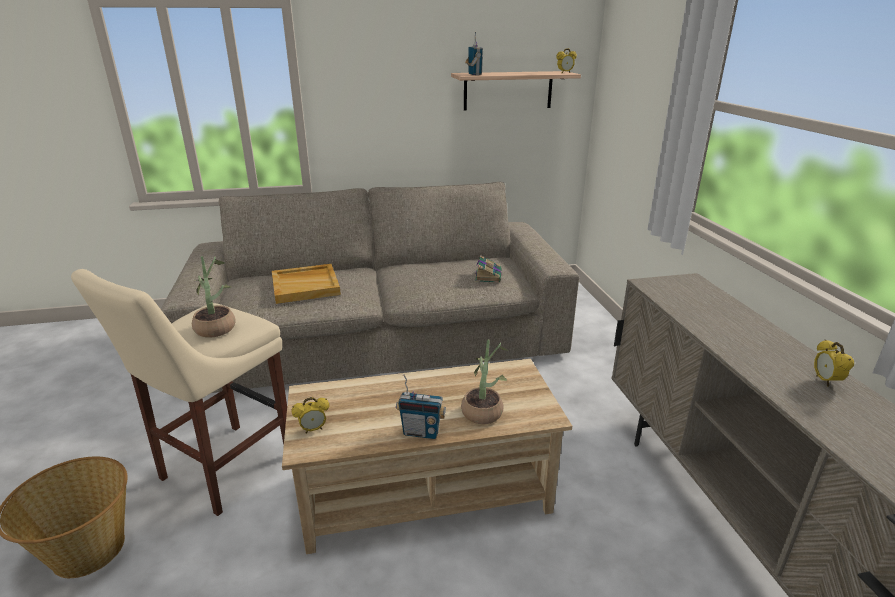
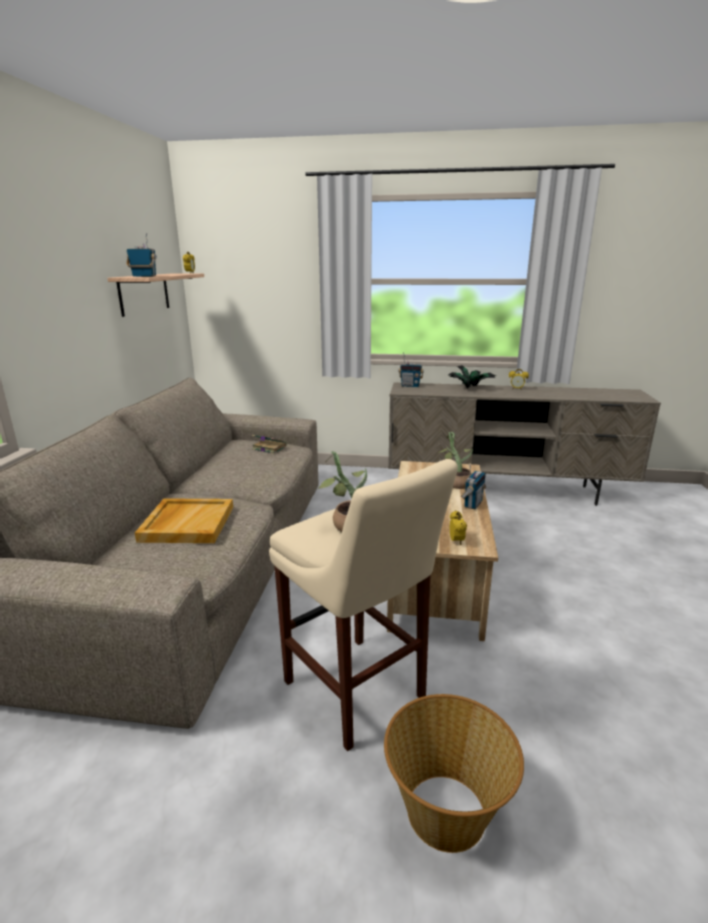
camera: 70 degrees left, 5 degrees down
(692, 286) = (410, 386): none -> radio
(756, 334) = (471, 388): none -> potted plant

